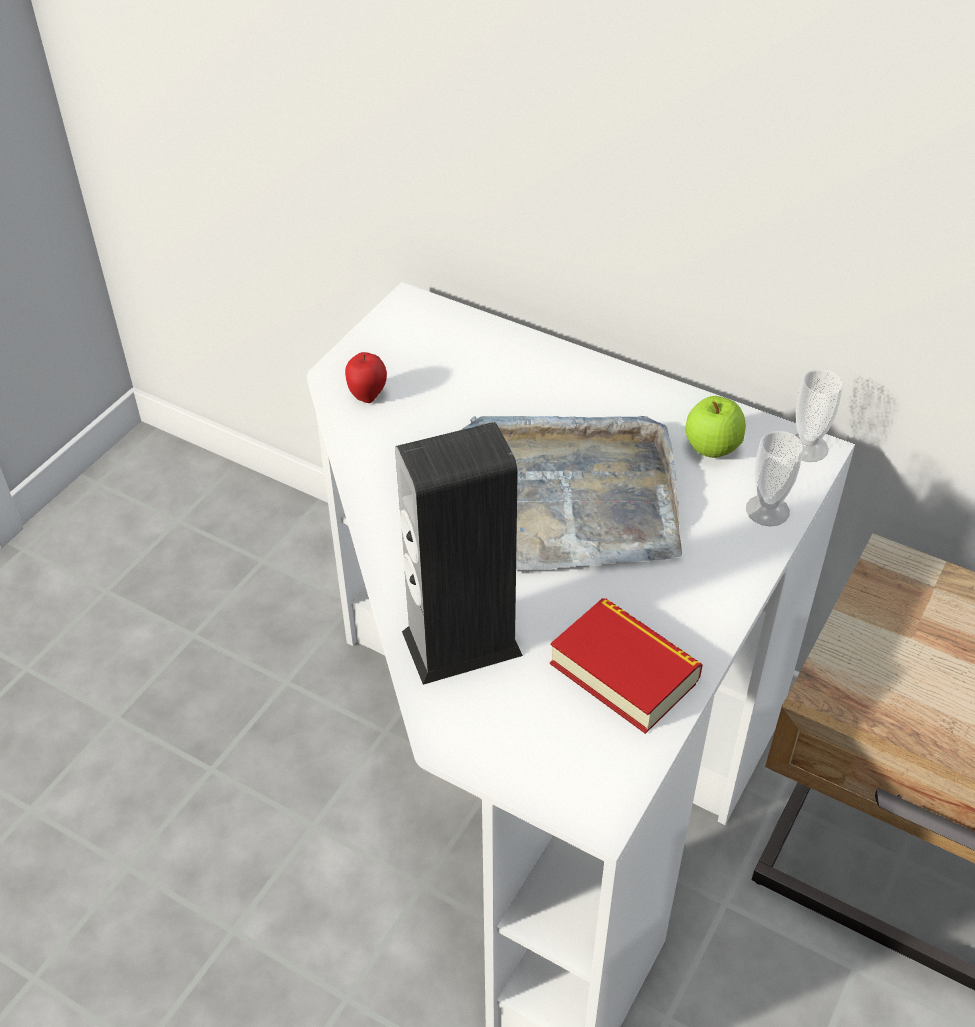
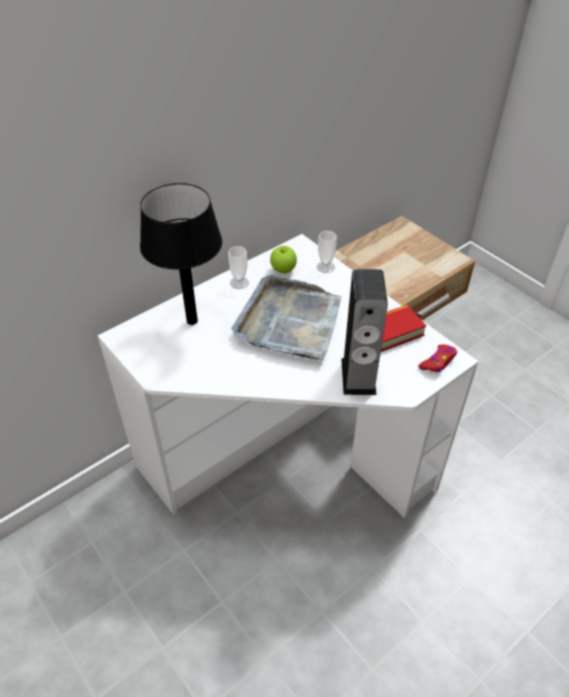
camera: 70 degrees left, 0 degrees up
(367, 395) = (180, 369): apple -> none
(491, 373) = (192, 321): none -> black table lamp
(571, 776) = (438, 362): none -> red game controller
(807, 447) = (297, 245): cup -> cup (239, 283)

